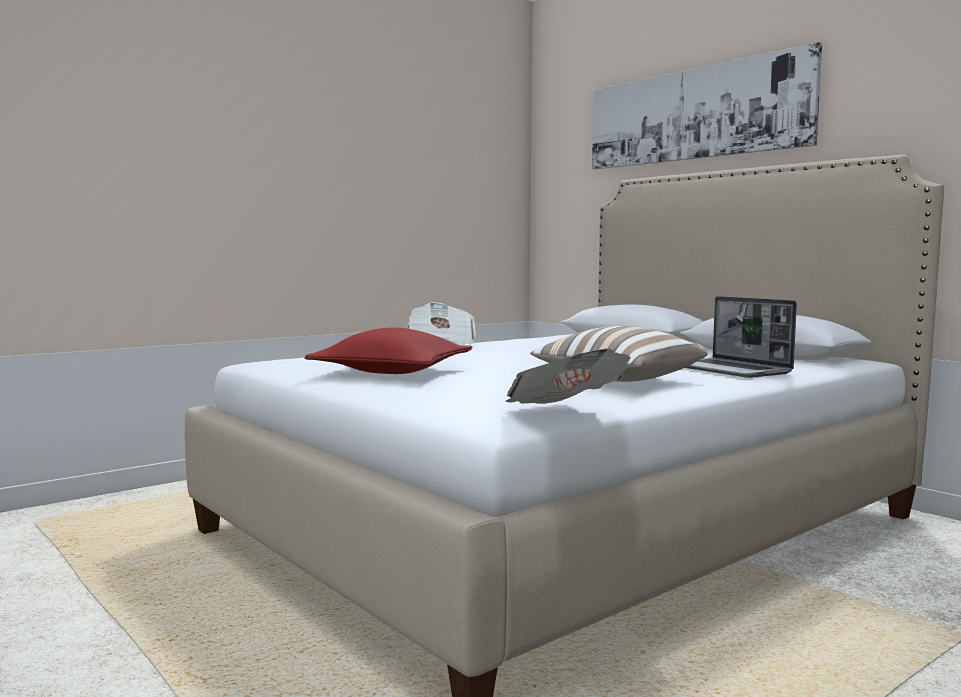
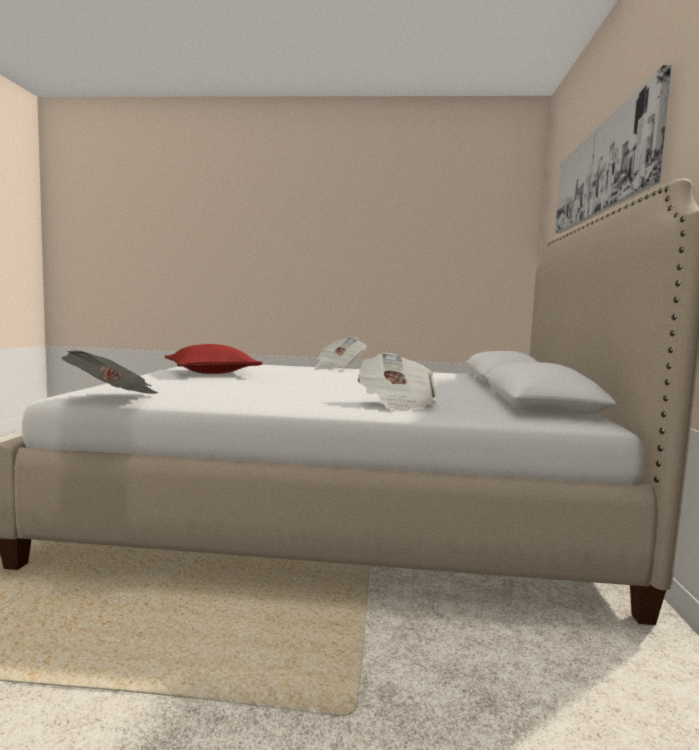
camera: 45 degrees right, 0 degrees up
(617, 380) = (273, 394): pillow -> none
(731, 370) = (396, 404): laptop -> newspaper

